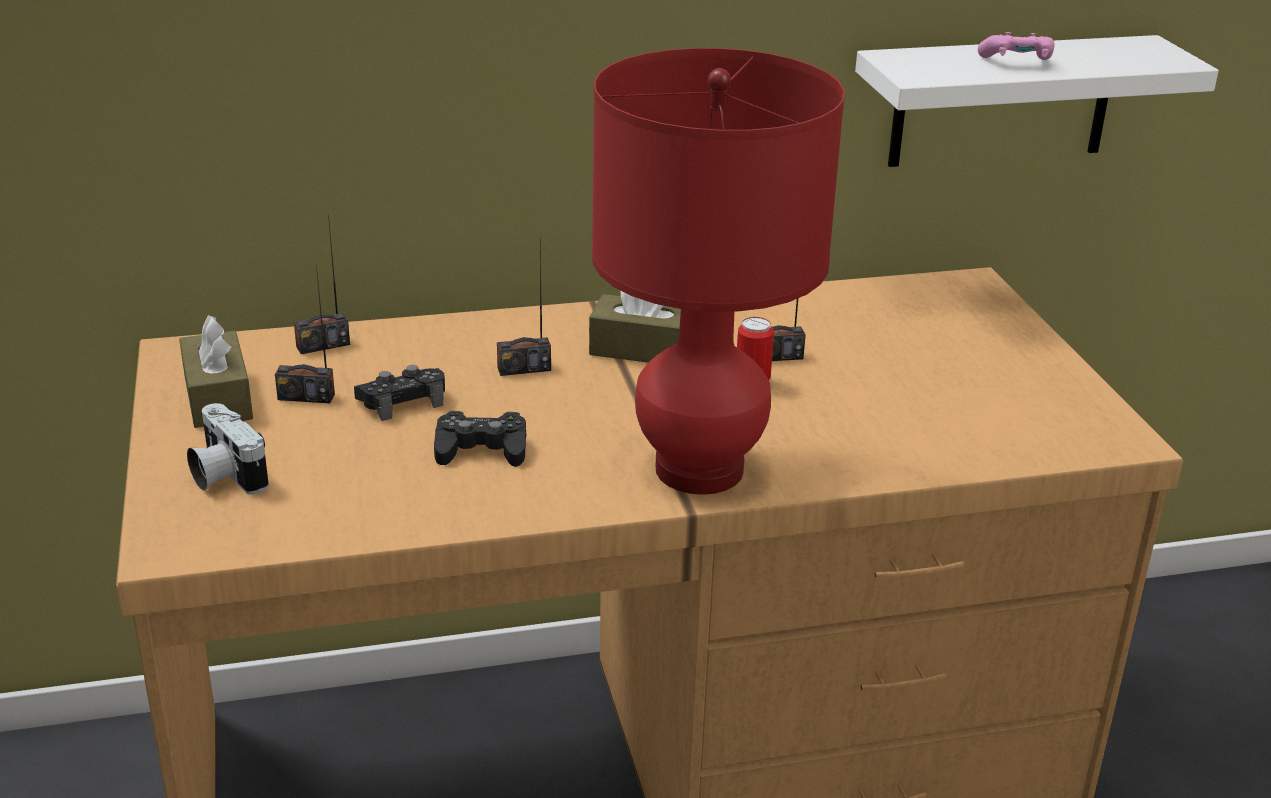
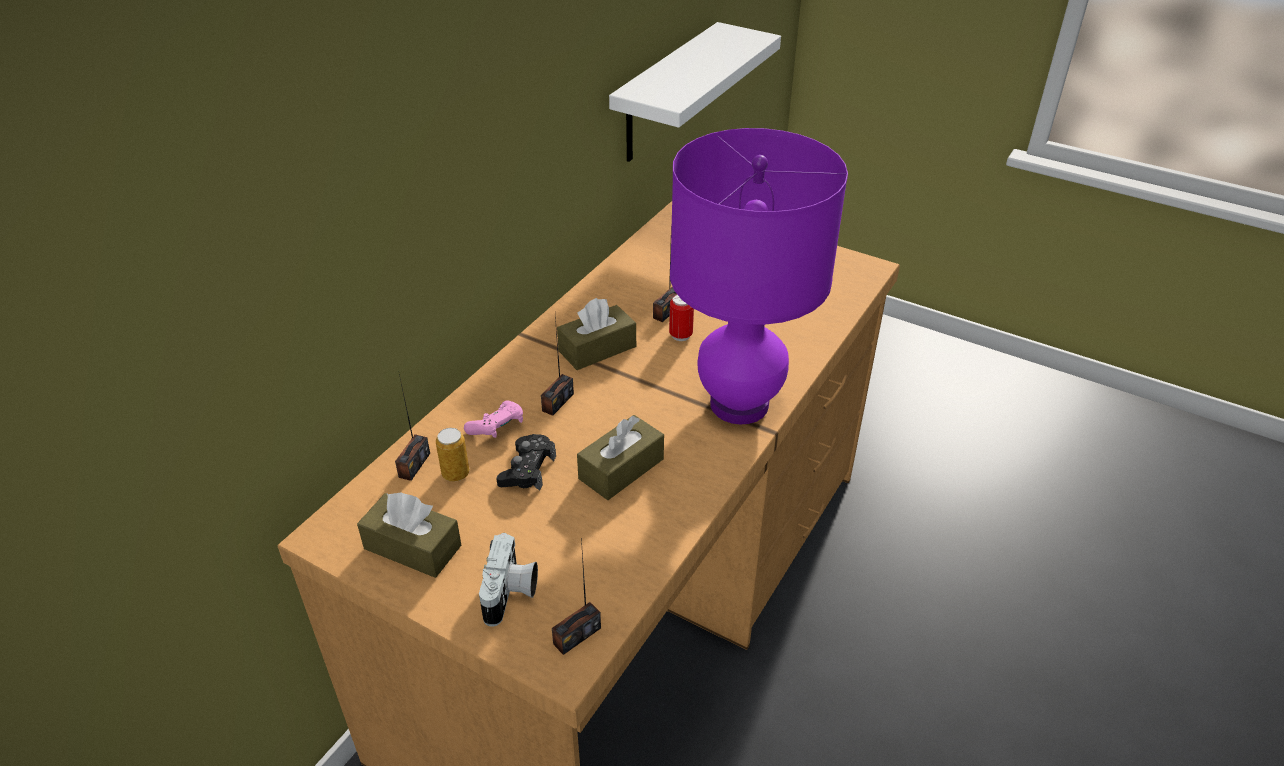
camera: 45 degrees left, 10 degrees up
(224, 475) = (511, 593): camera -> camera turned 90 degrees counterclockwise
(306, 396) = (466, 506): radio -> radio (577, 636)
(342, 369) = (455, 473): none -> can
(481, 449) = (621, 469): black game controller -> brown tissue box
(699, 469) = (739, 404): red table lamp -> purple table lamp
(1016, 63) = (698, 70): pink game controller -> pink game controller (497, 428)

